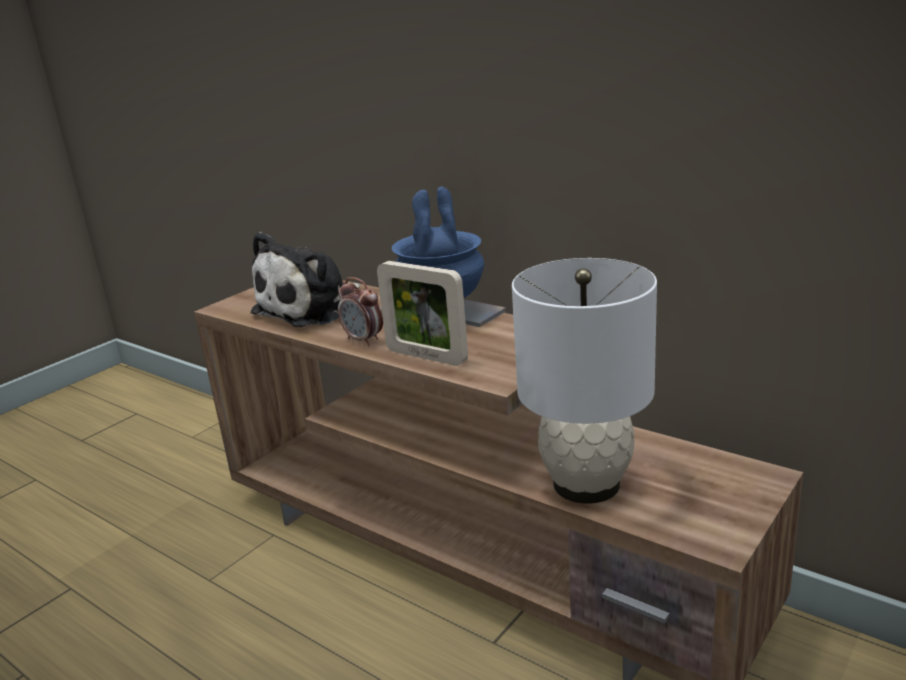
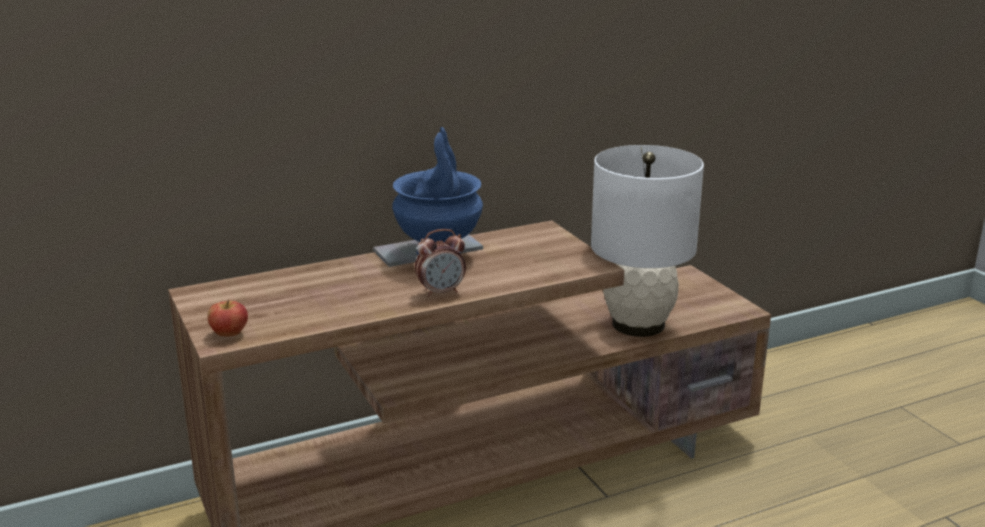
camera: 65 degrees left, 0 degrees up
(234, 306) = (229, 333): none -> apple
(313, 308) = (317, 298): plush toy -> none
(426, 356) = (515, 277): picture frame -> none

